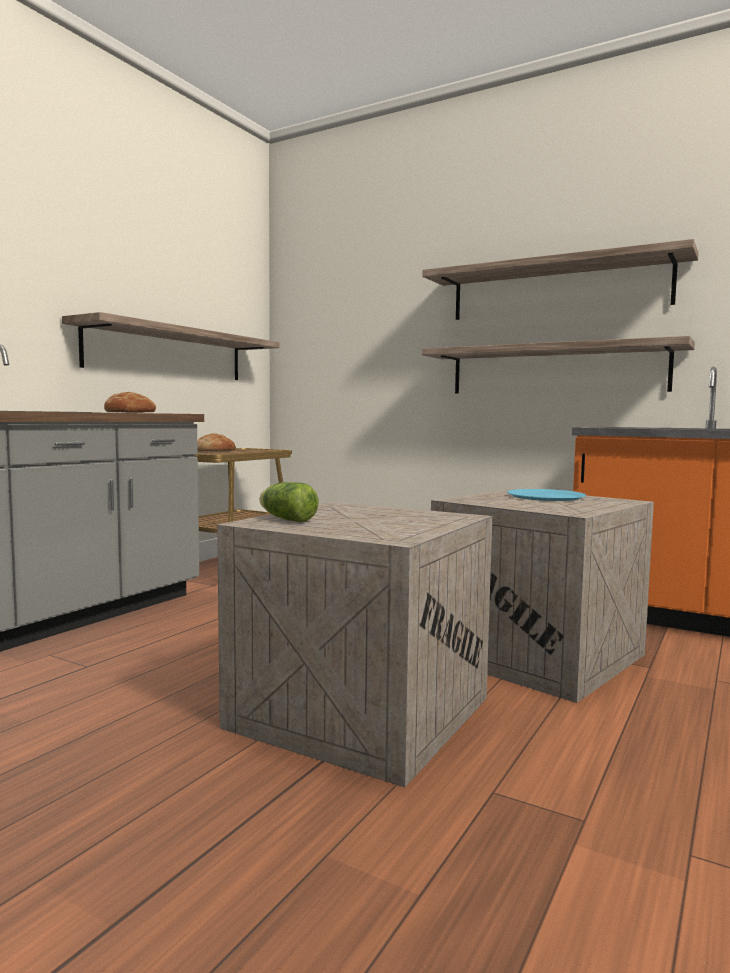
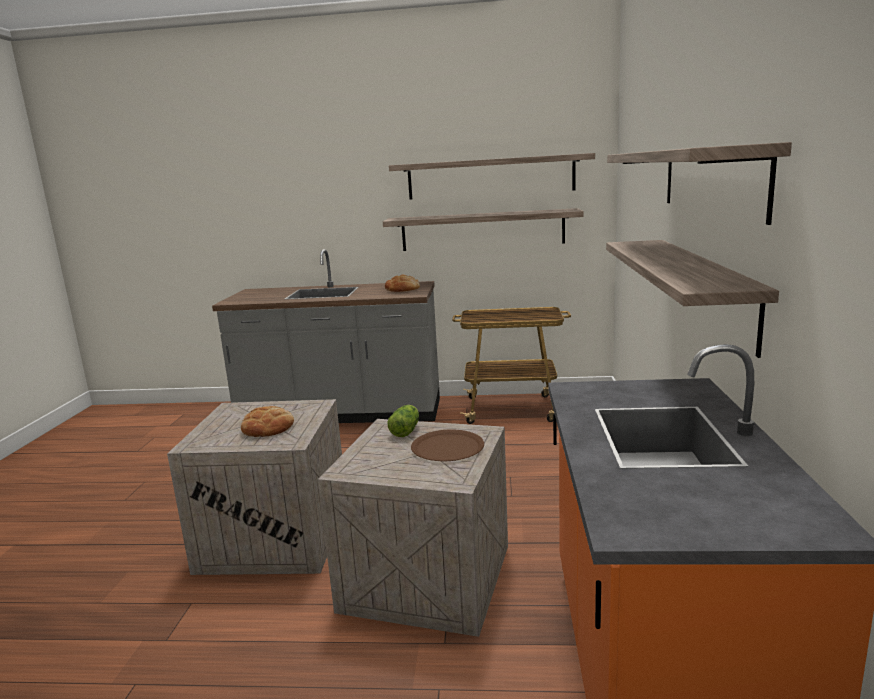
camera: 65 degrees right, 10 degrees up
(176, 290) = (490, 177): none -> shelf
(215, 450) = (500, 312): bread -> bread (268, 428)
(286, 519) = (247, 409): lettuce -> lettuce (406, 430)
(545, 496) = (447, 447): blue plate -> brown plate

